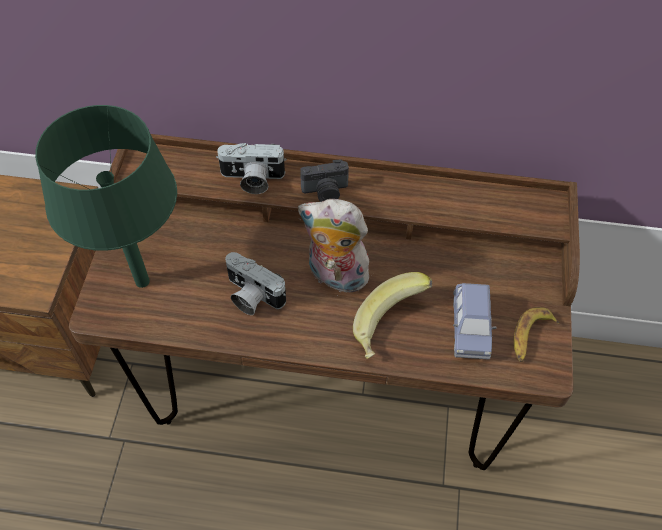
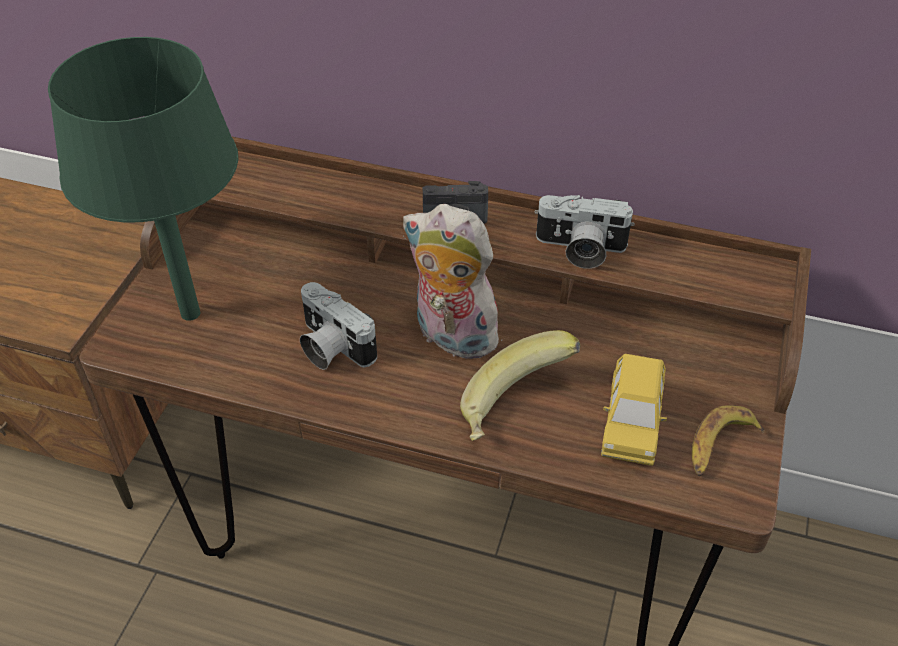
camera: 10 degrees right, 10 degrees down
(252, 179) = (360, 202): camera -> camera (579, 249)
(470, 328) = (631, 424): blue toy car -> yellow toy car

